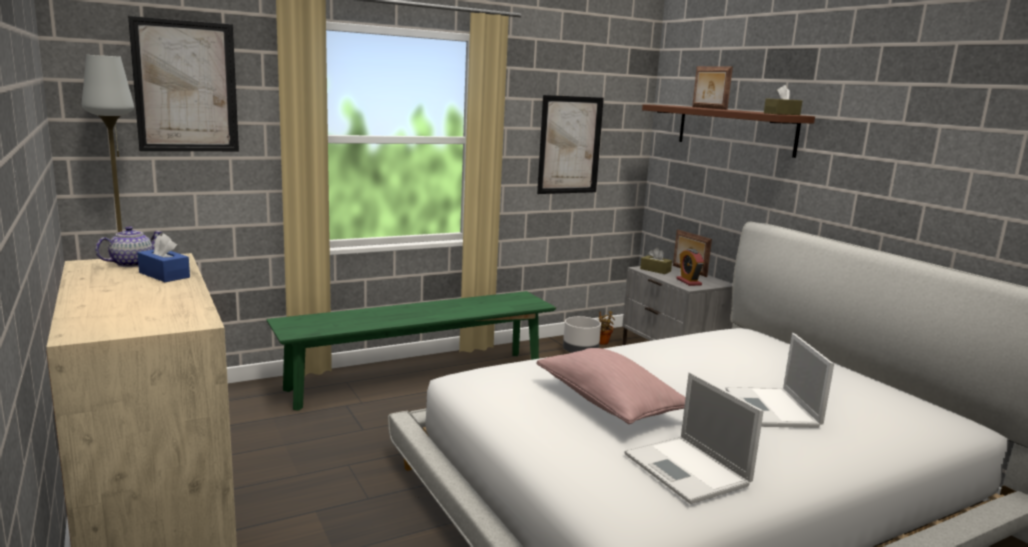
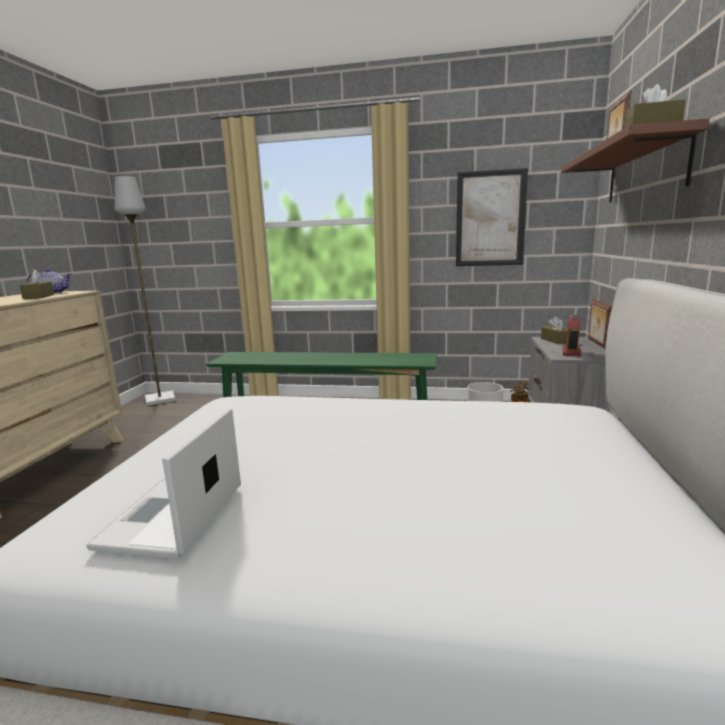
camera: 40 degrees right, 0 degrees up
(164, 275) = (39, 297): blue tissue box -> brown tissue box
(186, 87) = (183, 195): picture -> none
(609, 403) = (264, 439): pink pillow -> none
(773, 409) = (411, 489): laptop -> none

